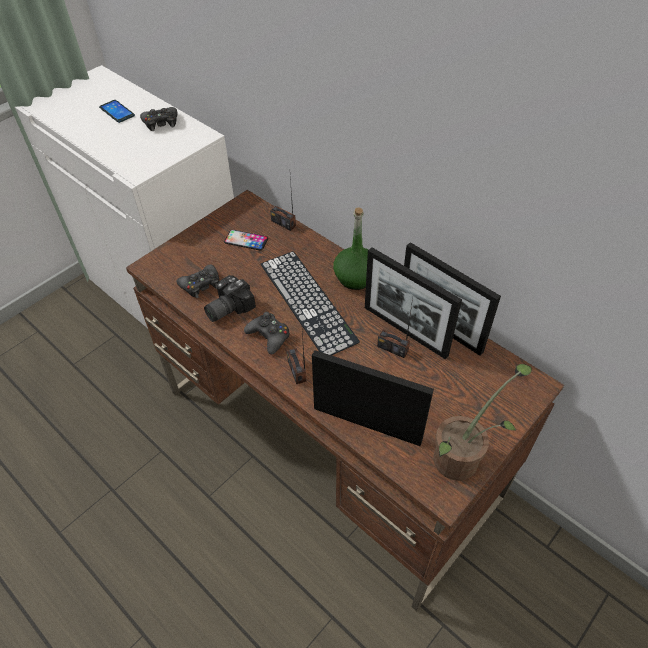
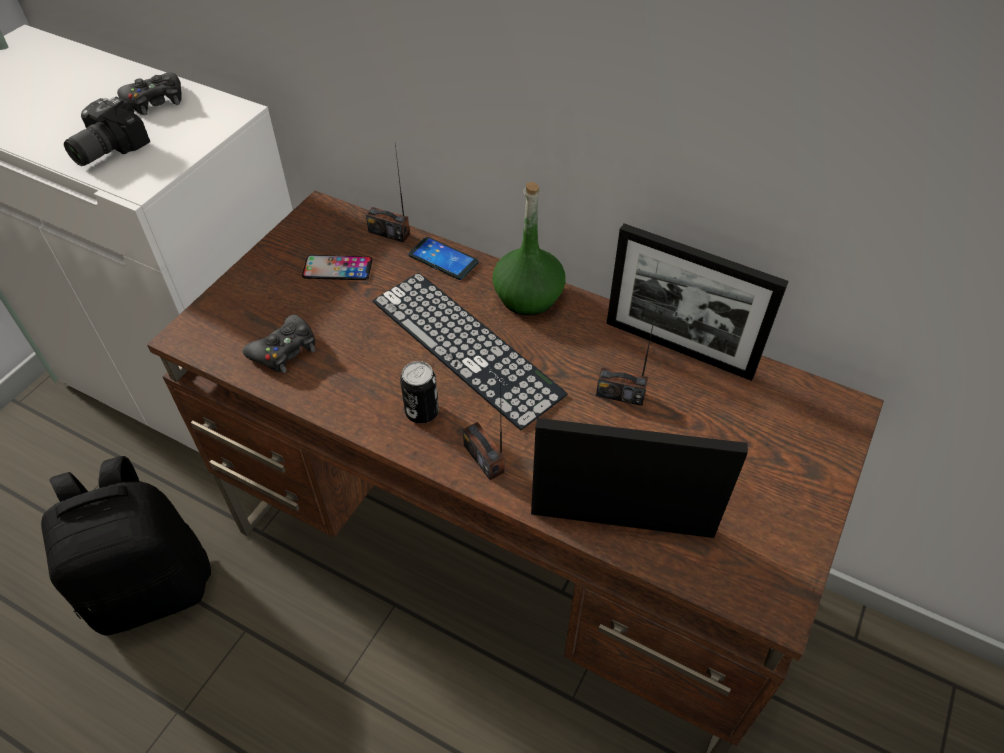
camera: 15 degrees left, 0 degrees up
(114, 413) = (152, 586): none -> black backpack
(117, 112) = (73, 93): phone -> phone (443, 259)
(227, 307) = (338, 379): camera -> camera (105, 149)
(269, 336) = (422, 412): black game controller -> can
(405, 331) = (629, 364): picture frame -> none
(462, 457) = (781, 541): potted plant -> none

